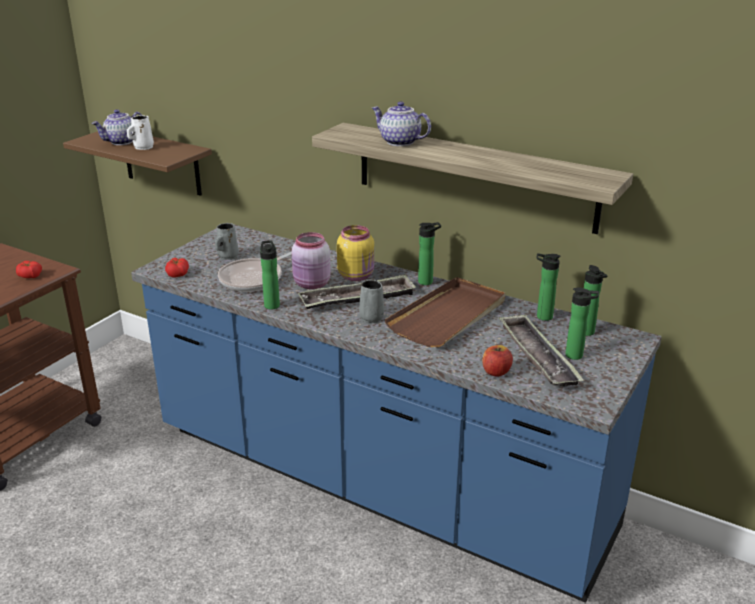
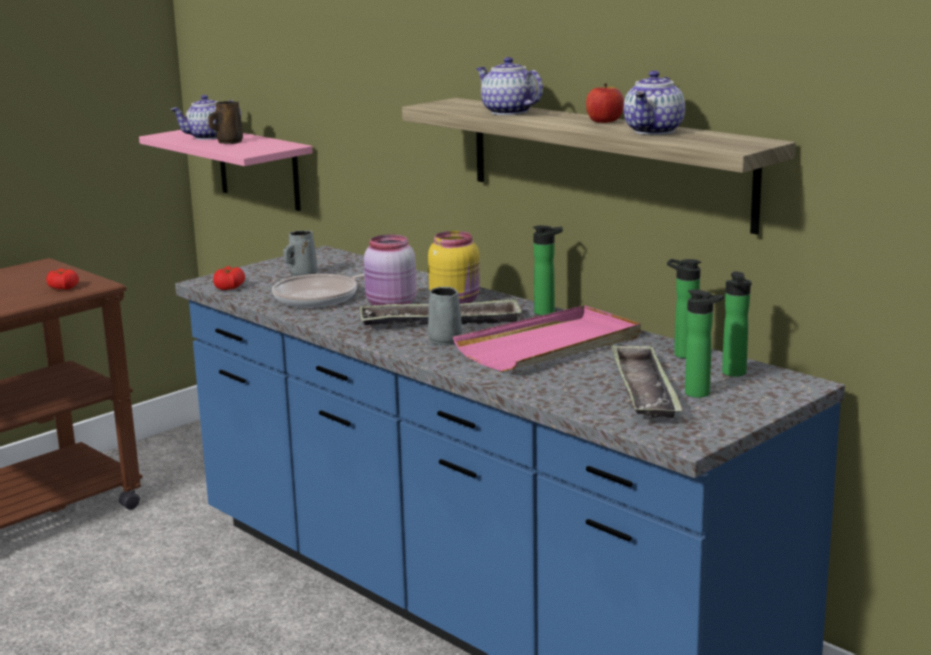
camera: 15 degrees right, 10 degrees down
(142, 148) = (228, 142): white mug -> brown mug
(161, 162) = (258, 168): brown shelf -> pink shelf
(271, 304) = (325, 321): bottle -> none
(448, 316) = (550, 345): brown tray -> pink tray
(496, 372) = (574, 400): apple -> apple (604, 121)
(527, 164) = (655, 131): none -> teapot

